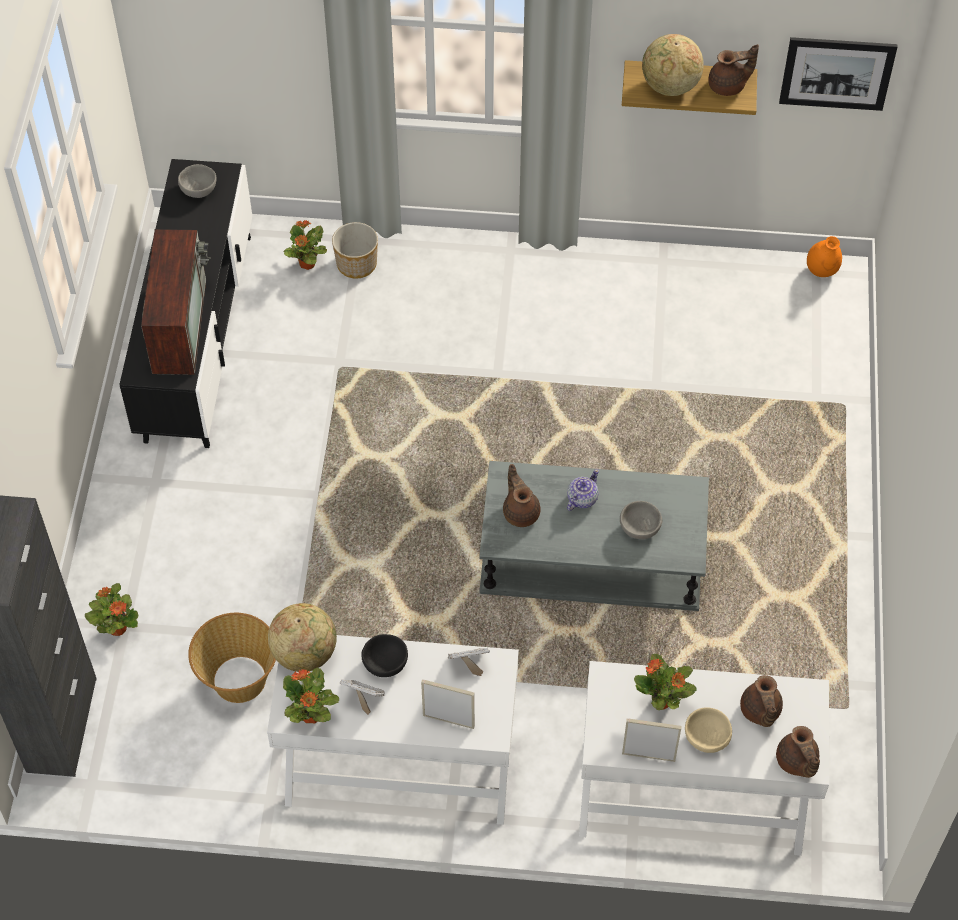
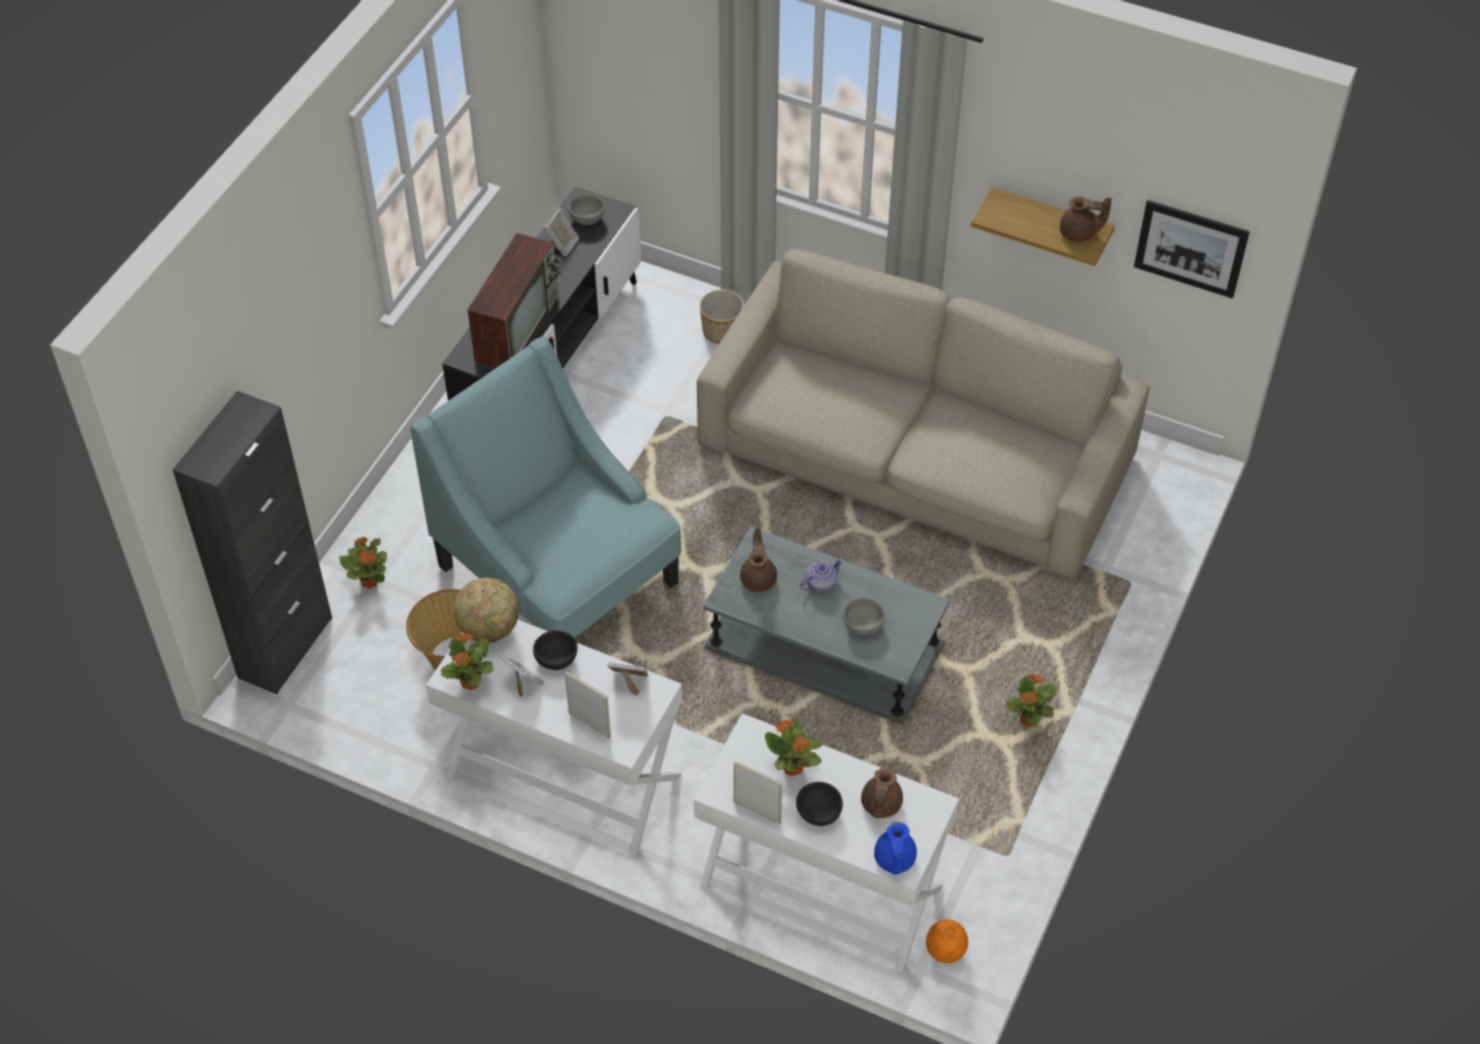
camera: 20 degrees right, 5 degrees down
(187, 225) = (563, 246): none -> picture frame
(306, 562) = (559, 575): none -> turquoise armchair
(307, 264) = (676, 319): potted plant -> potted plant (1028, 720)
(594, 336) = (915, 454): none -> beige sofa
(670, 86) = (1023, 220): globe -> none
(706, 736) = (819, 811): beige bowl -> black bowl
(796, 762) = (894, 860): brown teapot -> blue teapot
(821, 270) = (1164, 455): orange vase -> orange vase (945, 951)

